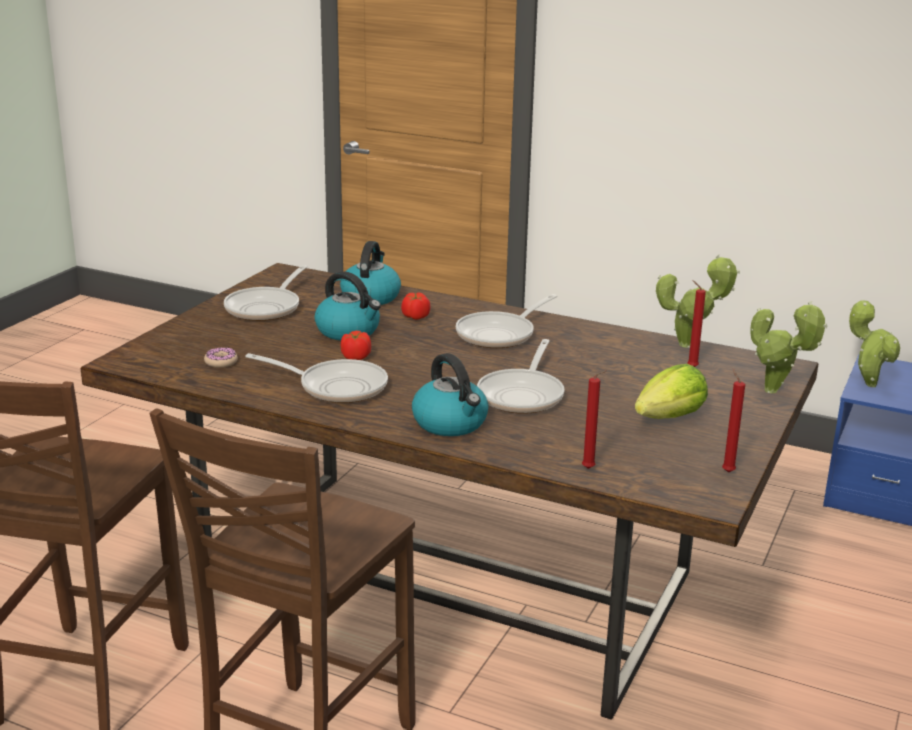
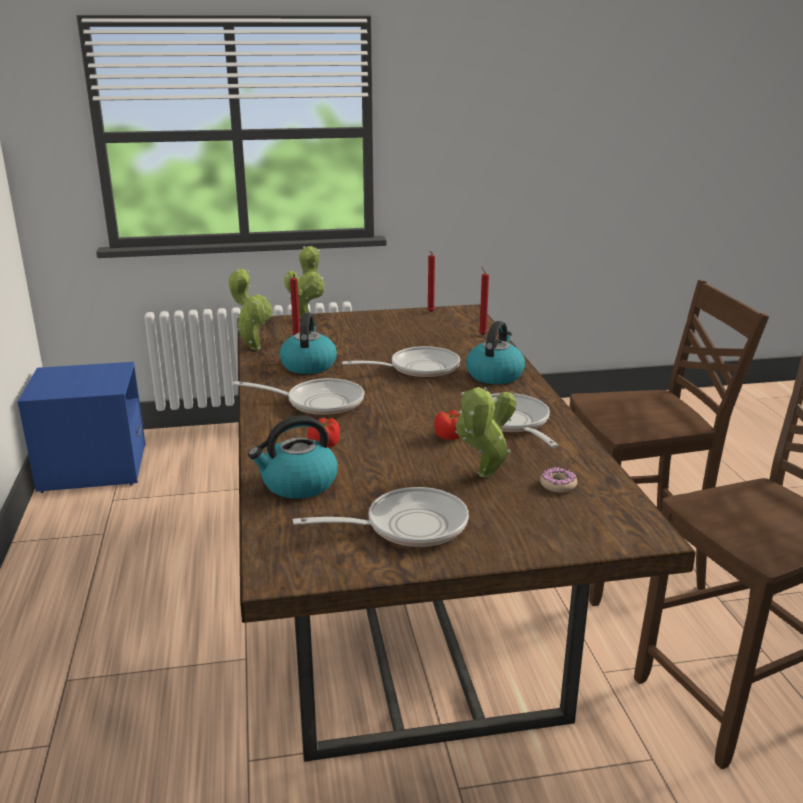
camera: 125 degrees left, 0 degrees up
(349, 331) = (402, 459): kettle -> kettle (308, 365)
(670, 418) = (385, 331): lettuce -> none
(867, 383) = (88, 390): potted plant -> potted plant (483, 477)

